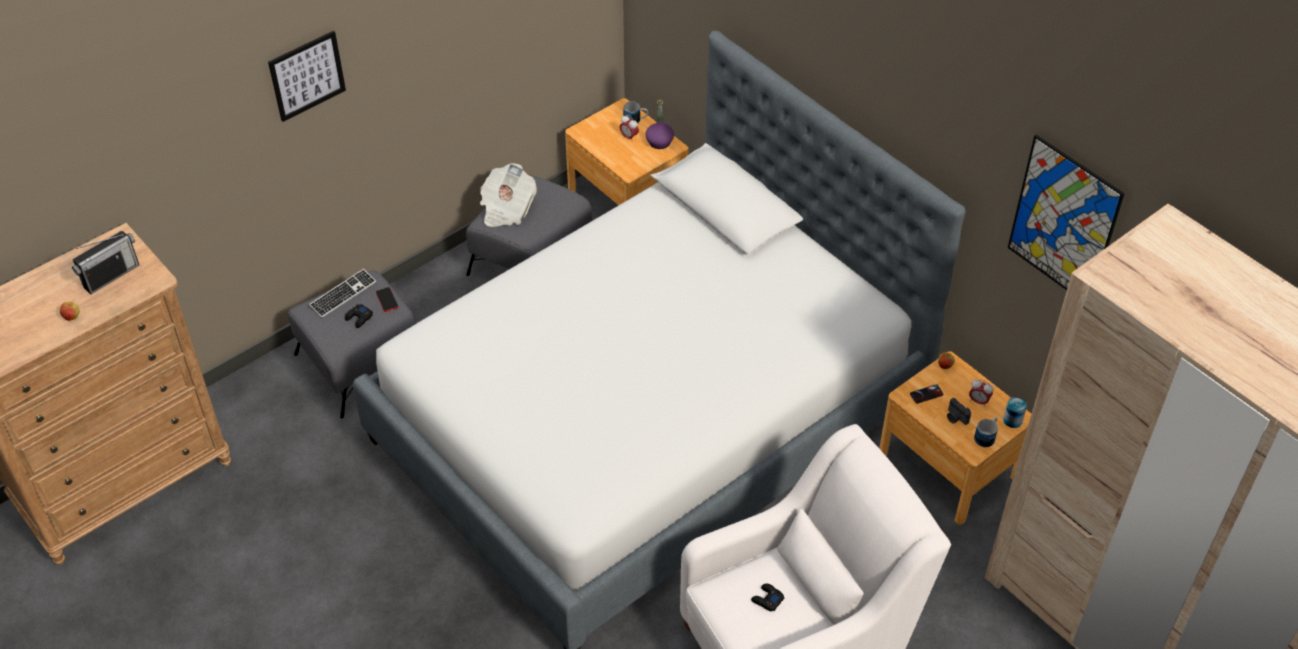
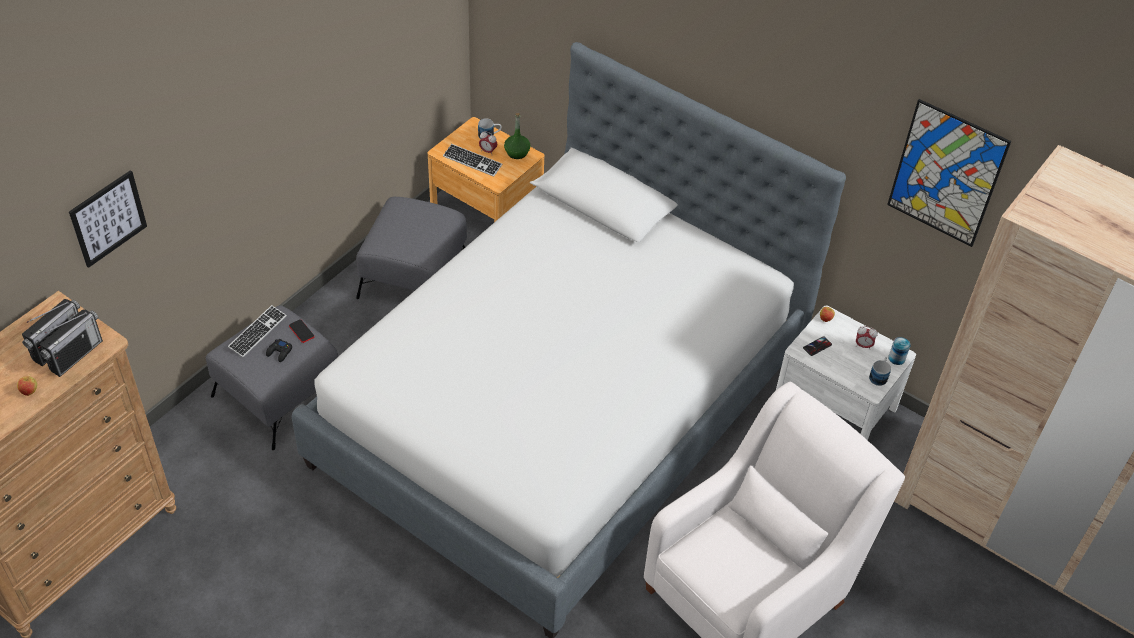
camera: 15 degrees left, 0 degrees up
(124, 288) = (76, 355): none -> radio
(307, 75) = (212, 125): picture -> picture (108, 218)
(506, 208) = (391, 231): newspaper -> none
(609, 146) = (472, 161): none -> keyboard
(659, 142) = (517, 152): purple bottle -> green bottle
(767, 599) = (735, 554): black game controller -> none
(948, 466) = (834, 408): brown nightstand -> white nightstand
(955, 418) = (848, 363): camera -> none

